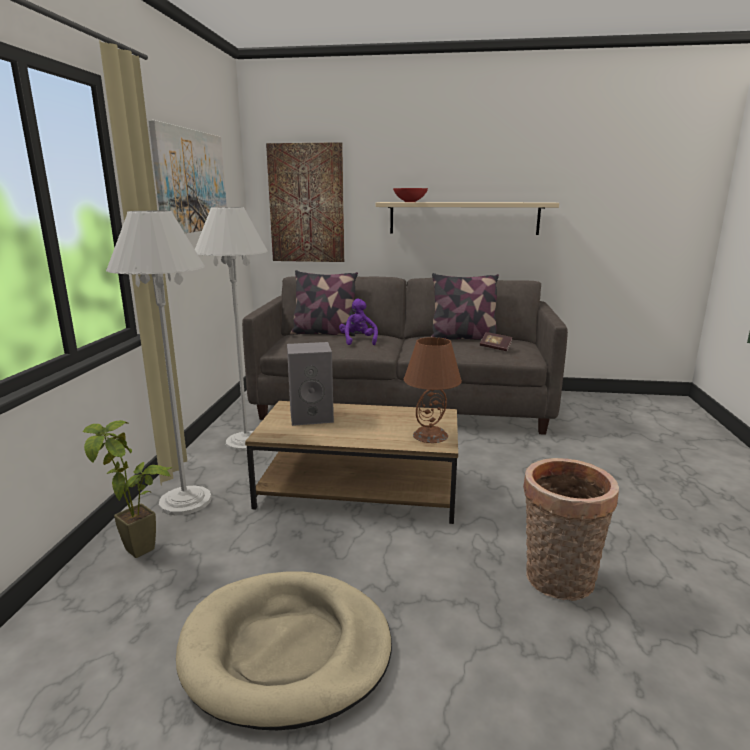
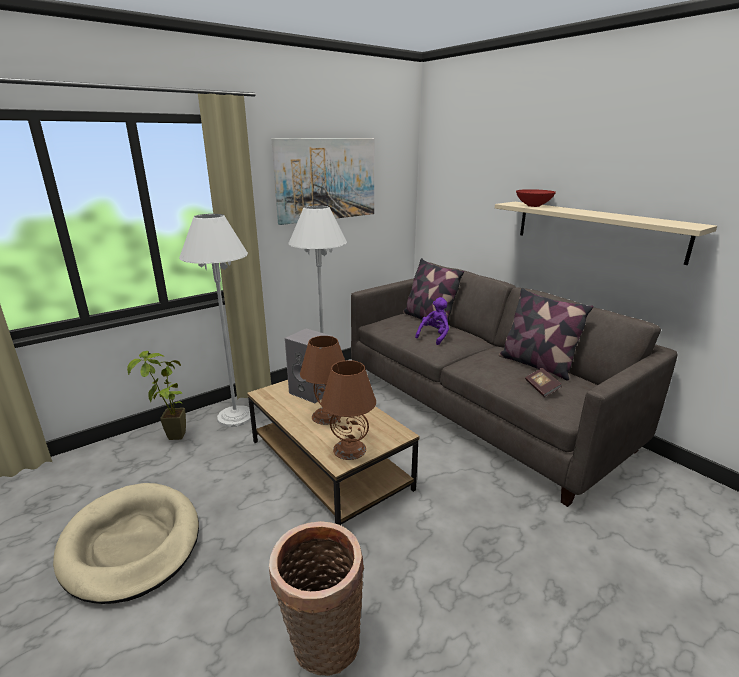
camera: 45 degrees right, 5 degrees up
(306, 204) = (456, 196): picture -> none
(364, 425) = (326, 416): none -> brown table lamp

